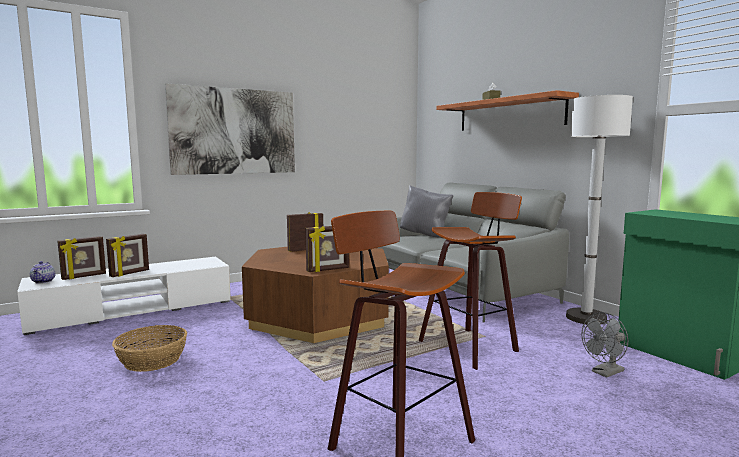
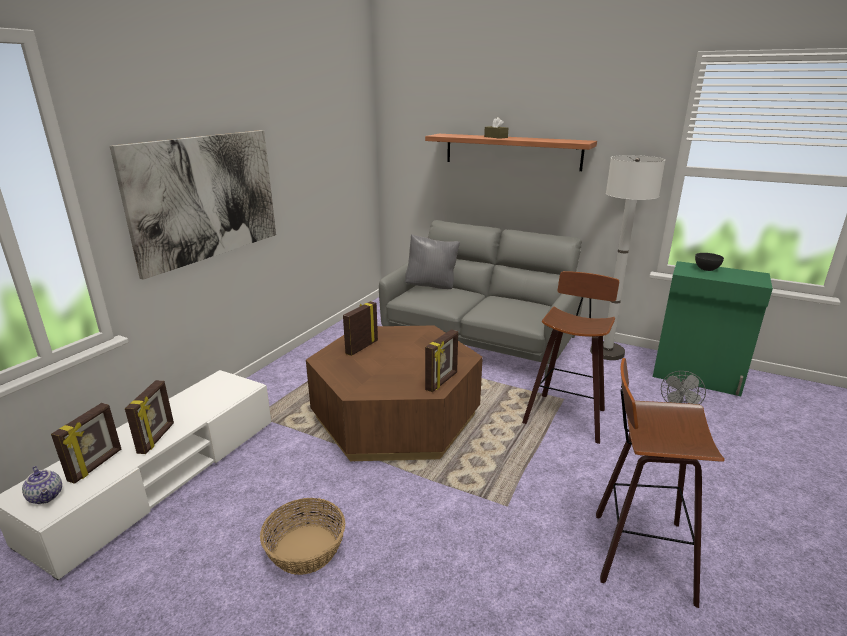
camera: 30 degrees left, 15 degrees up
(680, 213) = (706, 269): none -> grey bowl

